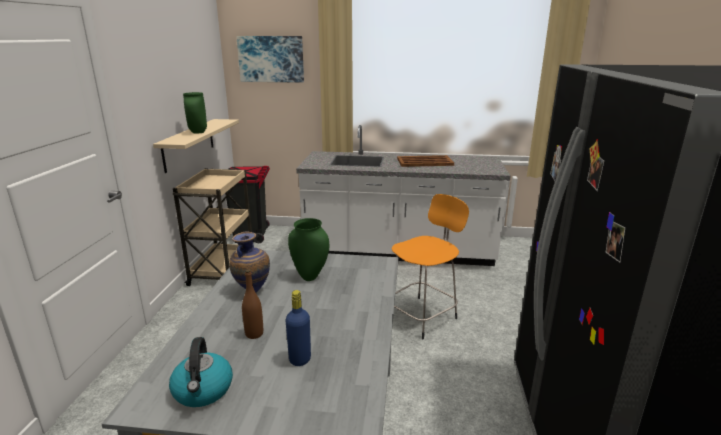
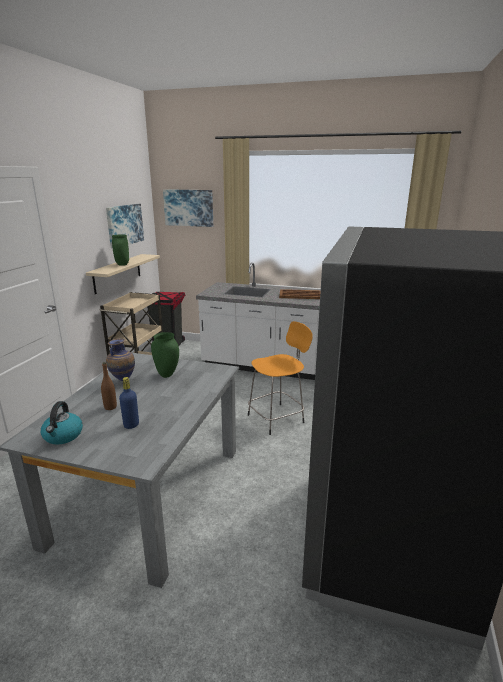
camera: 10 degrees right, 0 degrees up
(193, 80) = (124, 225): none -> picture

